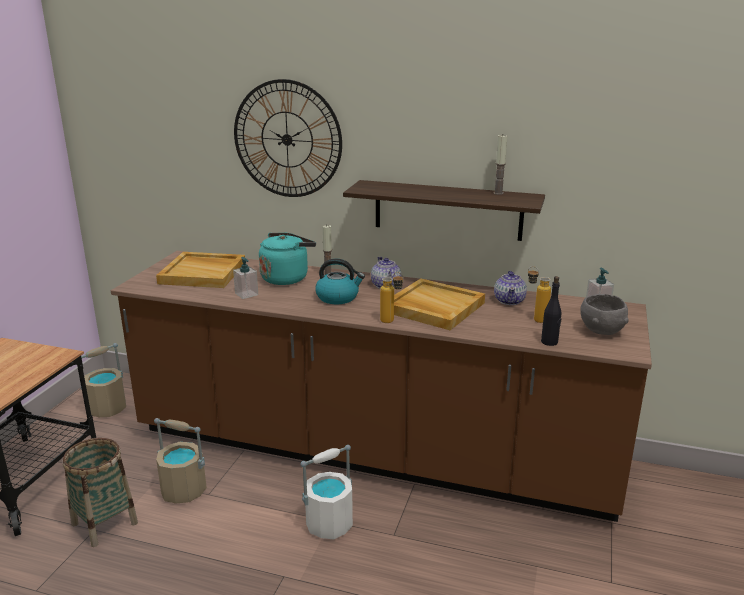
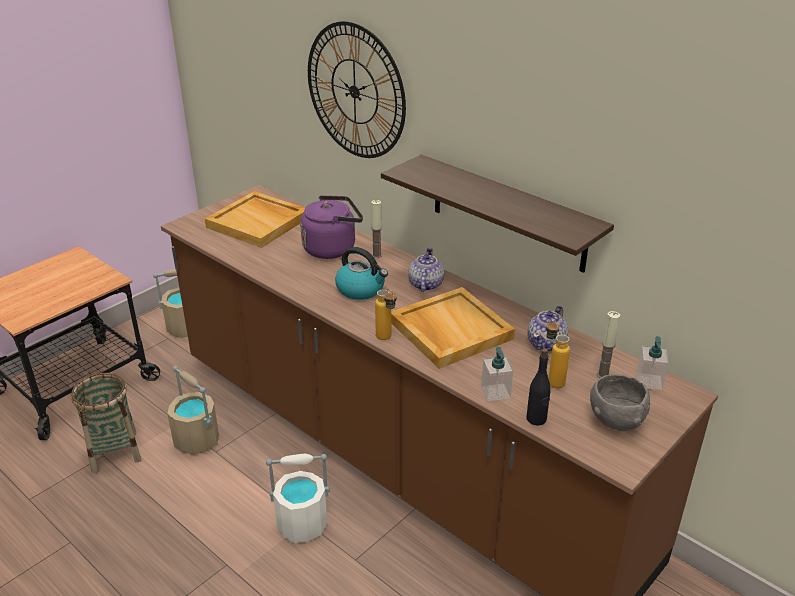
camera: 25 degrees right, 10 degrees up
(246, 294) = (275, 262): soap dispenser -> soap dispenser (495, 392)
(286, 278) = (332, 248): turquoise kettle -> purple kettle
(498, 193) = (555, 211): candle -> candle (603, 375)

